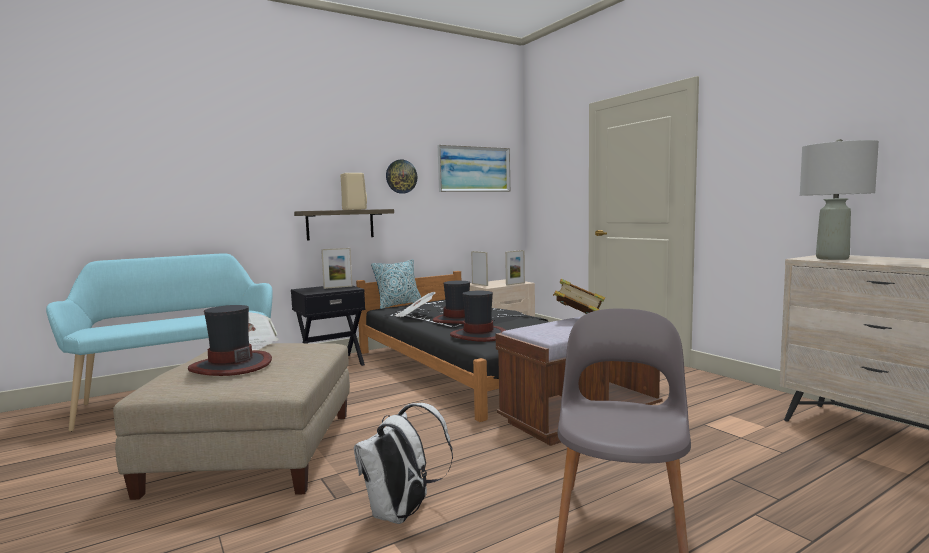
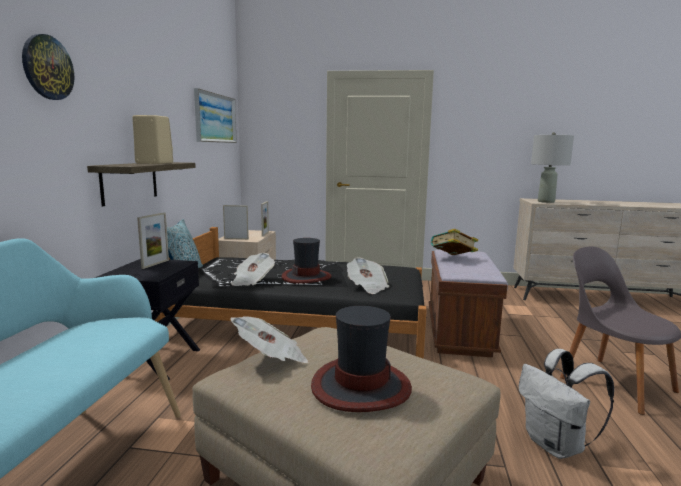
camera: 50 degrees left, 5 degrees up
(401, 176) = (172, 122): wall clock -> wall clock (47, 67)
(478, 335) = (367, 287): hat -> newspaper

